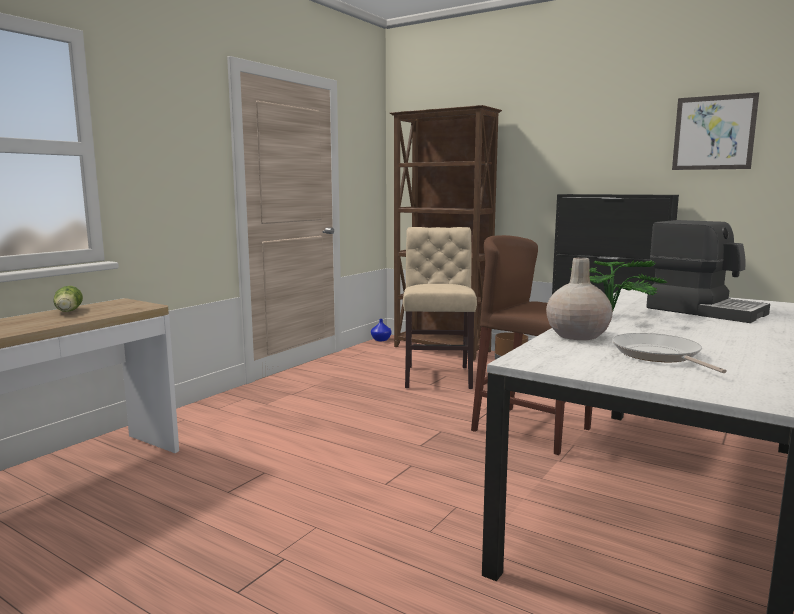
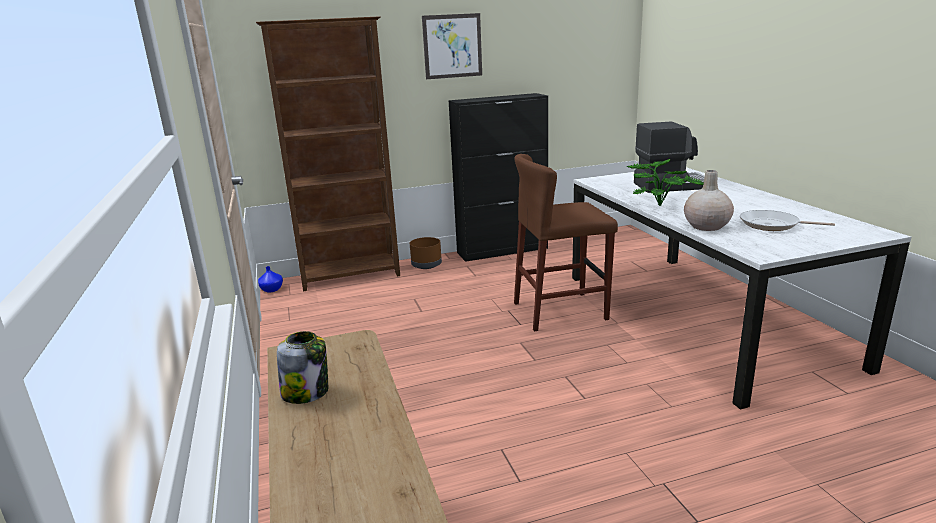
camera: 50 degrees left, 10 degrees up
(68, 311) = (306, 392): lettuce -> jar
(438, 376) = (408, 301): beige chair -> none
(713, 133) = (553, 41): picture -> picture (452, 46)

